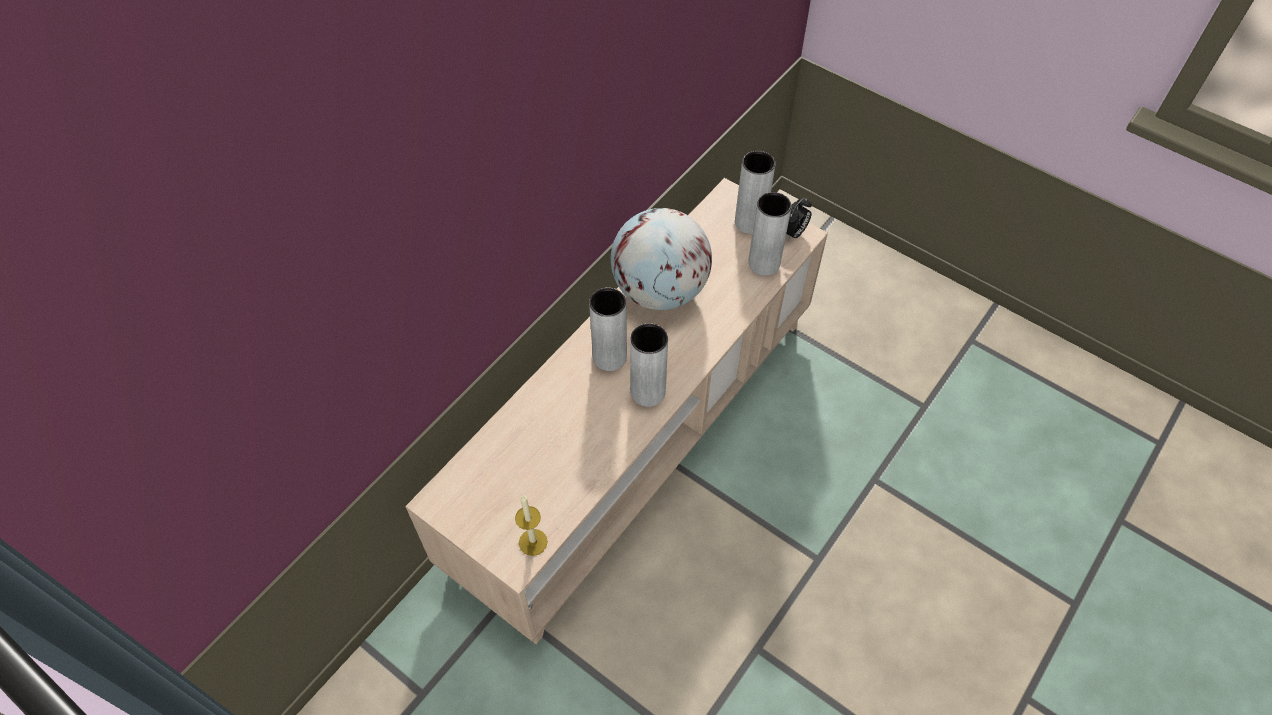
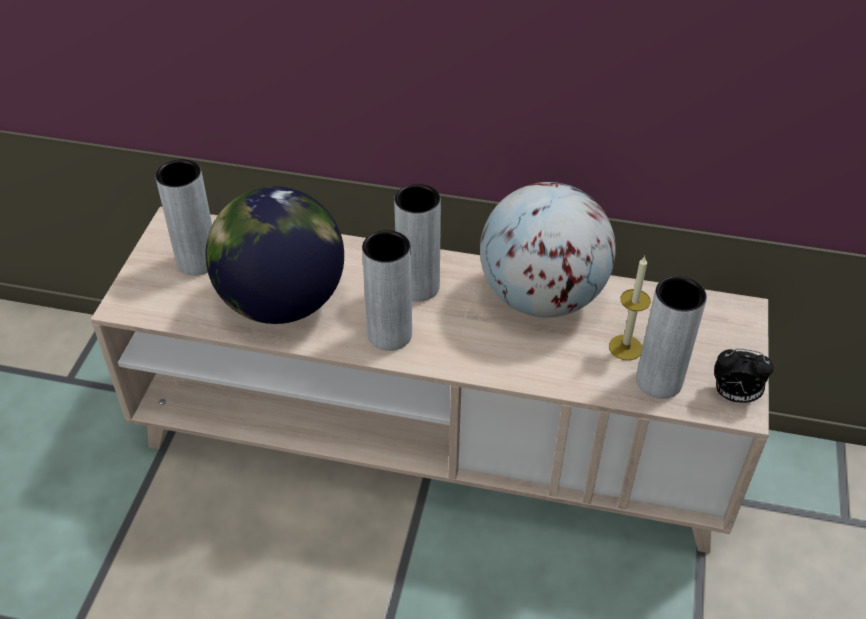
camera: 65 degrees right, 10 degrees down
(533, 542) = (153, 308): candle -> candle (625, 347)
(577, 449) = (281, 302): none -> globe
(750, 222) = (714, 346): grey vase -> grey vase (197, 261)

